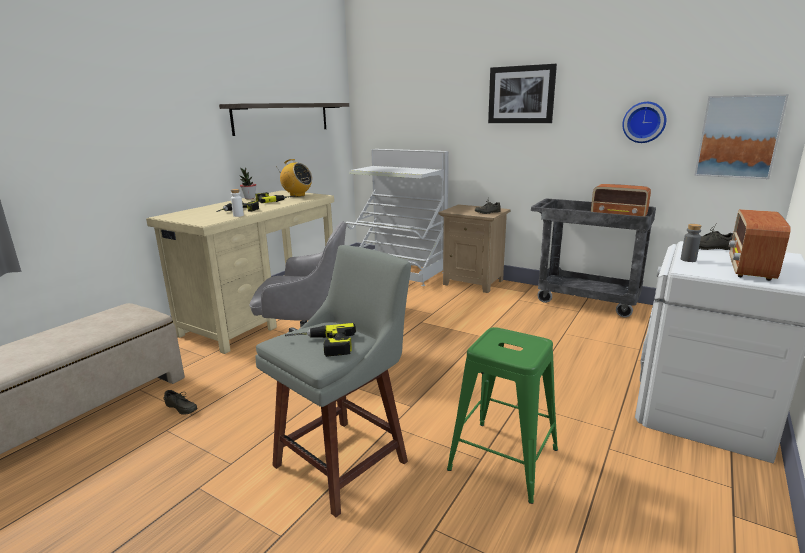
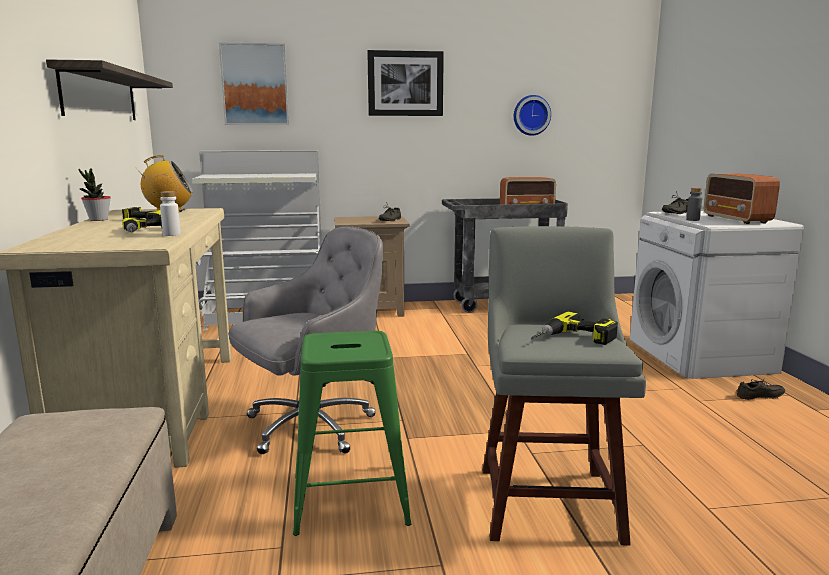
camera: 40 degrees left, 5 degrees down
(180, 409) = (249, 550): grey shoe -> grey shoe (761, 397)
(504, 459) = (657, 437): green stool -> green stool (351, 496)
(738, 137) = (605, 128): picture -> picture (255, 84)

